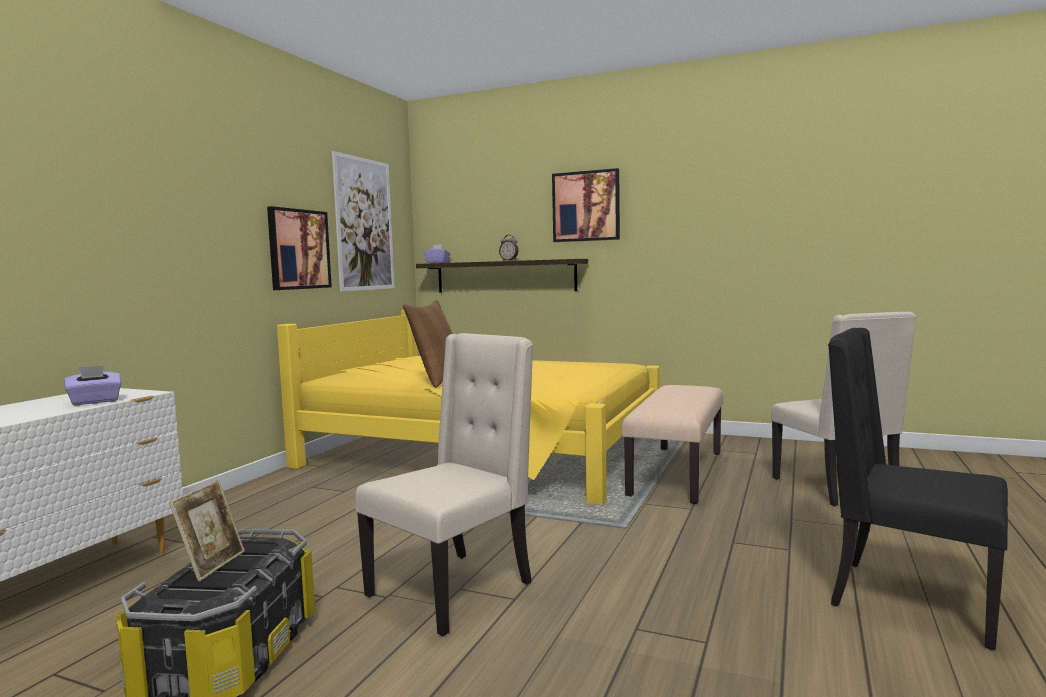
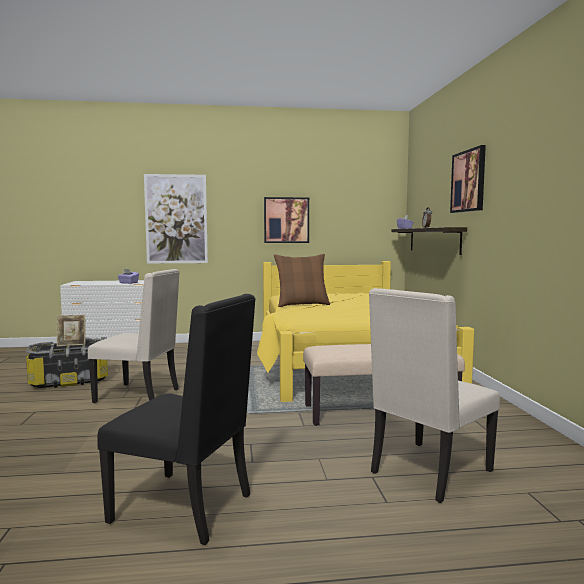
camera: 60 degrees right, 0 degrees up
(364, 224) = (348, 203): picture -> picture (176, 219)
(909, 599) = (186, 508): black chair -> black chair turned 105 degrees clockwise

